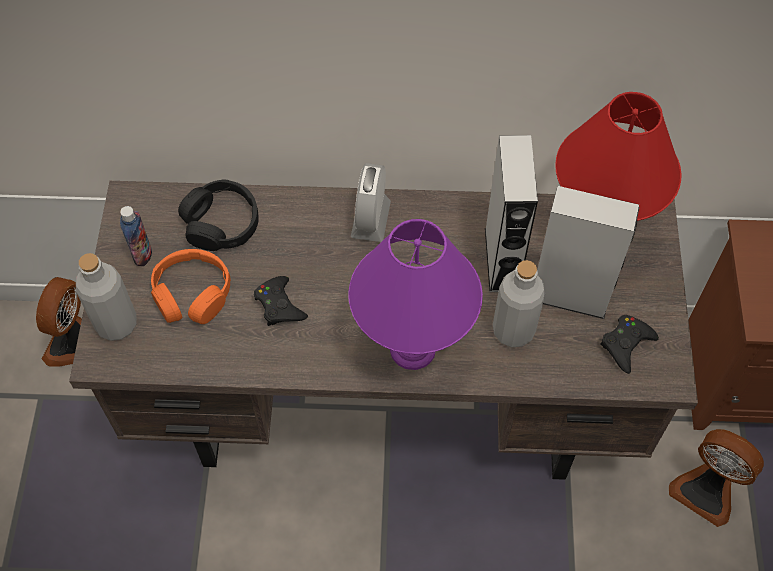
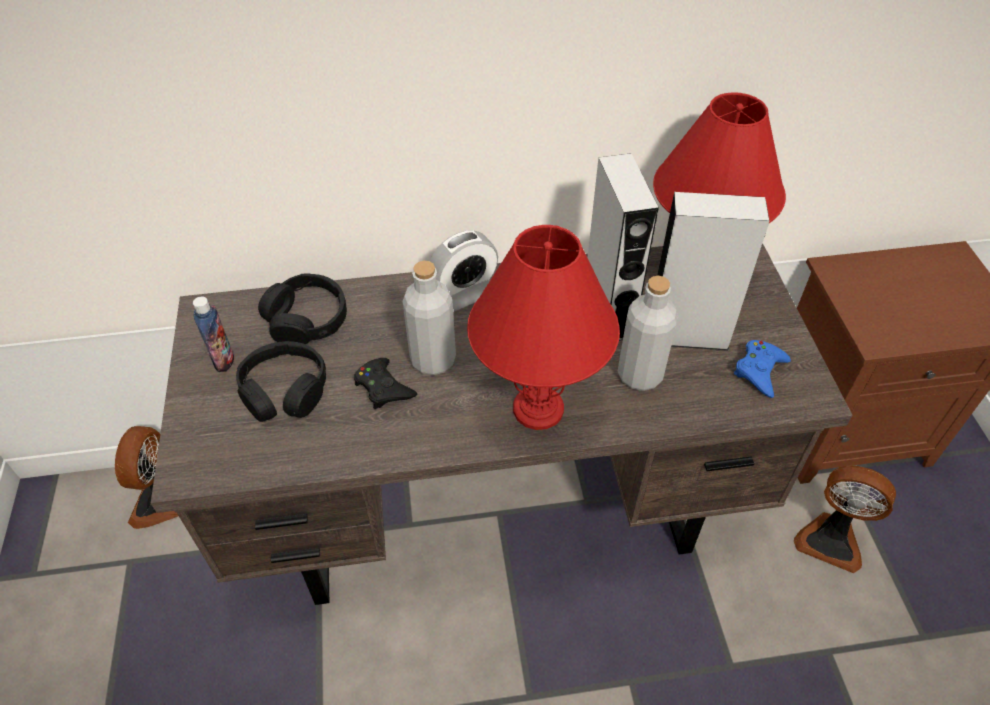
camera: 10 degrees left, 10 degrees down
(116, 324) = (201, 433): grey bottle -> grey bottle (433, 360)
(192, 294) = (284, 390): orange headphones -> black headphones
(370, 219) = (464, 294): alarm clock -> alarm clock turned 120 degrees counterclockwise
(411, 349) = (537, 409): purple table lamp -> red table lamp
(626, 344) = (760, 371): black game controller -> blue game controller

